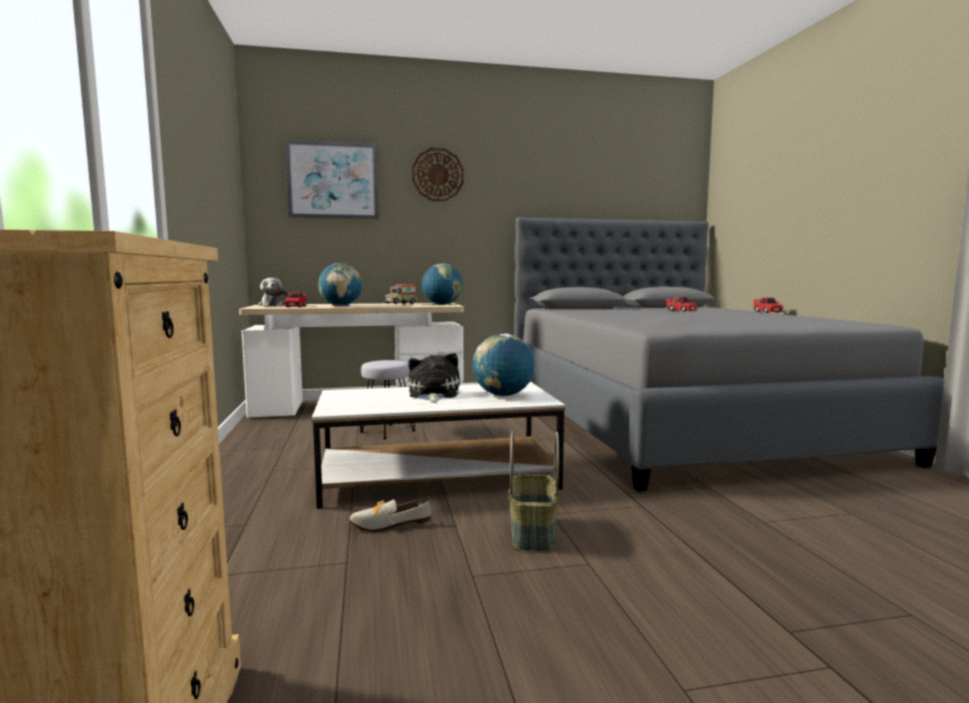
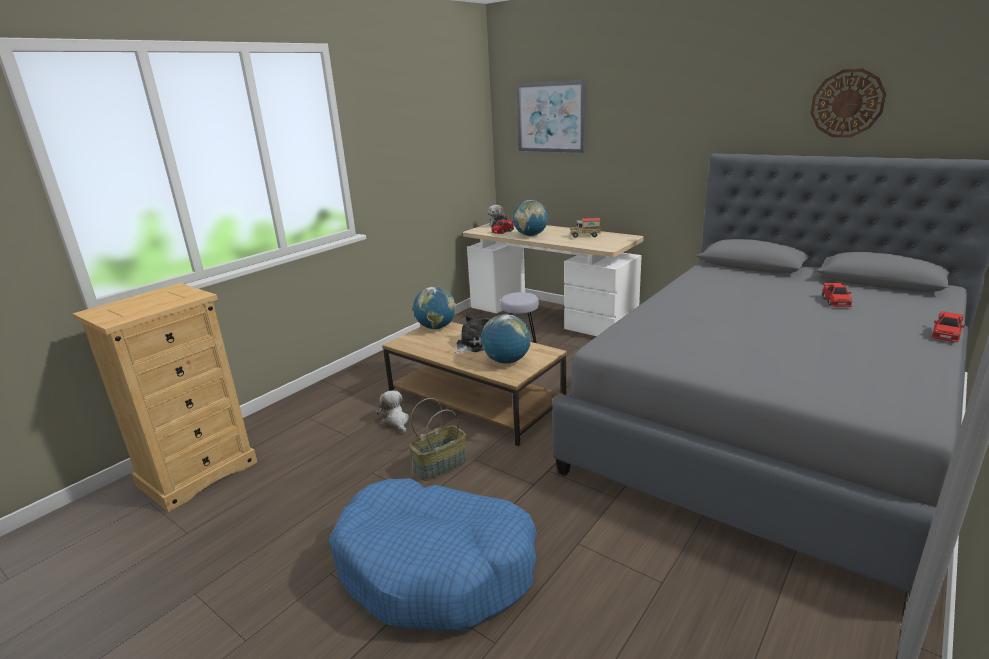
camera: 50 degrees right, 15 degrees up
(385, 524) = (396, 422): shoe -> plush toy
(437, 175) = (638, 107): wall clock -> wall clock (847, 103)
(437, 477) = (475, 401): white coffee table -> brown coffee table
(442, 305) = (608, 244): globe -> globe (436, 327)
(743, 602) = (436, 567): none -> blue dog bed

